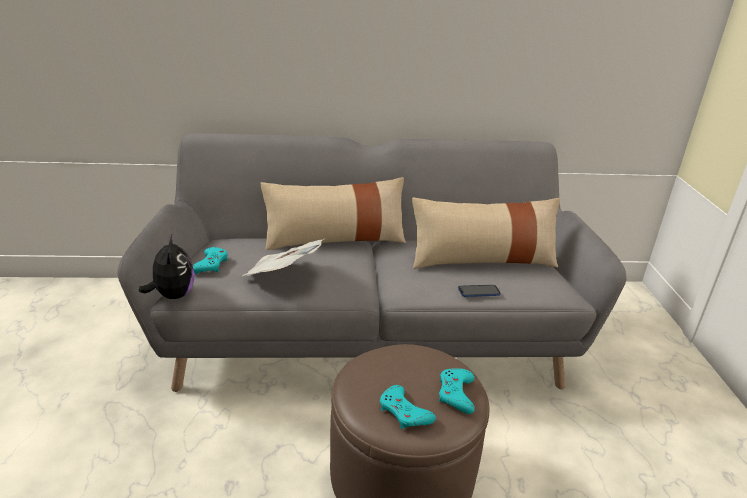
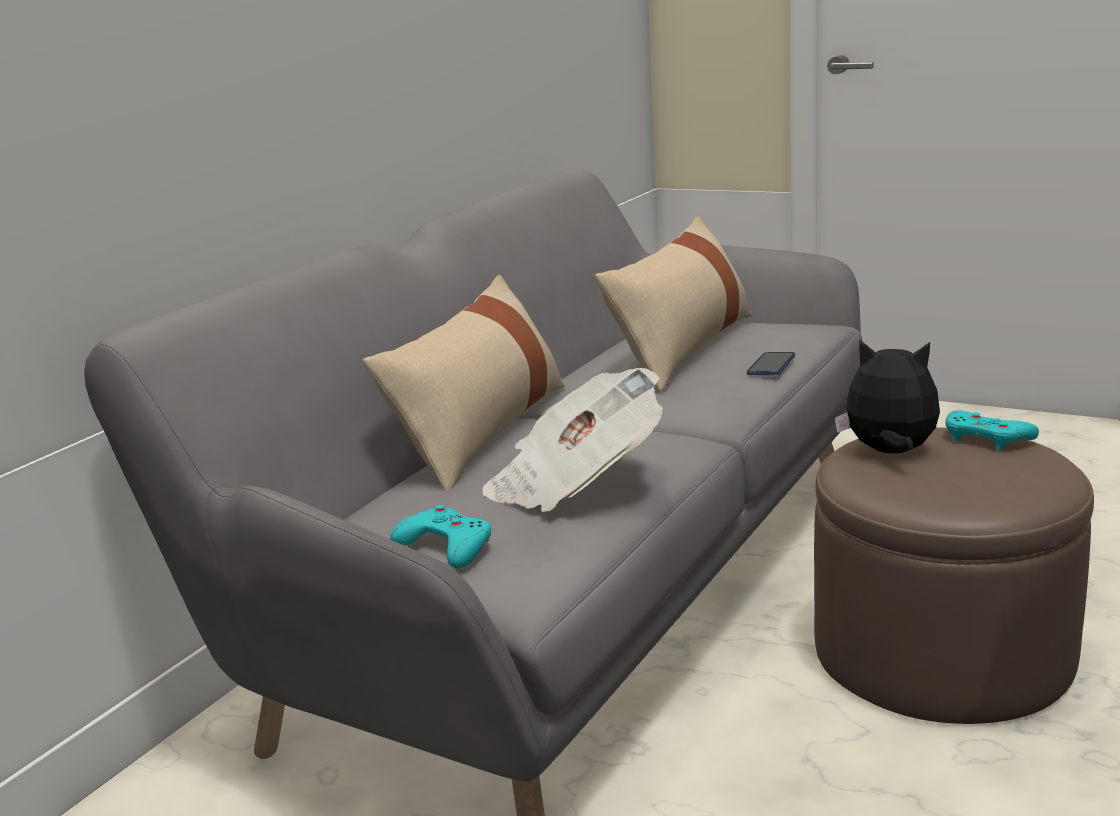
camera: 55 degrees left, 10 degrees down
(173, 295) = (521, 602): plush toy -> plush toy (890, 453)
(404, 412) = (1011, 475): turquoise game controller -> none

